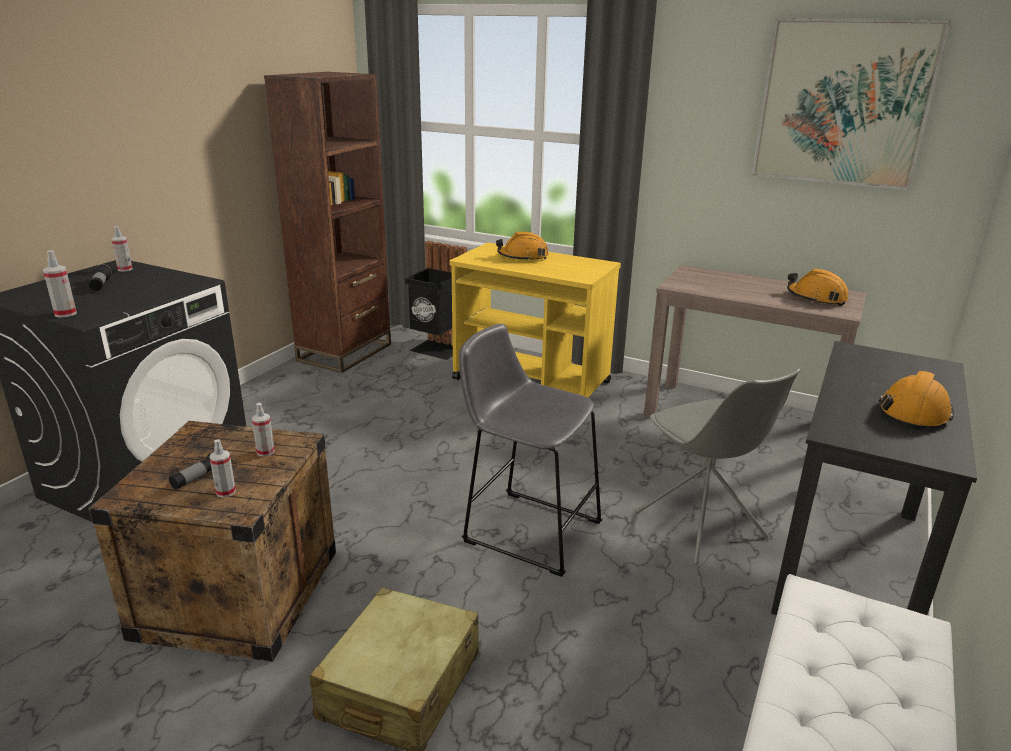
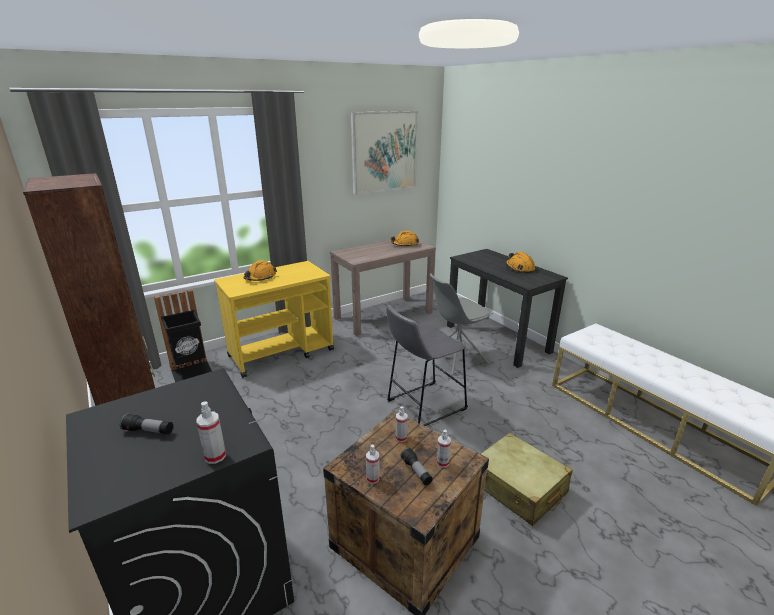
camera: 60 degrees left, 0 degrees up
(125, 269) = (113, 414): spray bottle -> spray bottle (373, 478)
(701, 526) = (455, 359): grey chair -> grey chair turned 150 degrees clockwise

